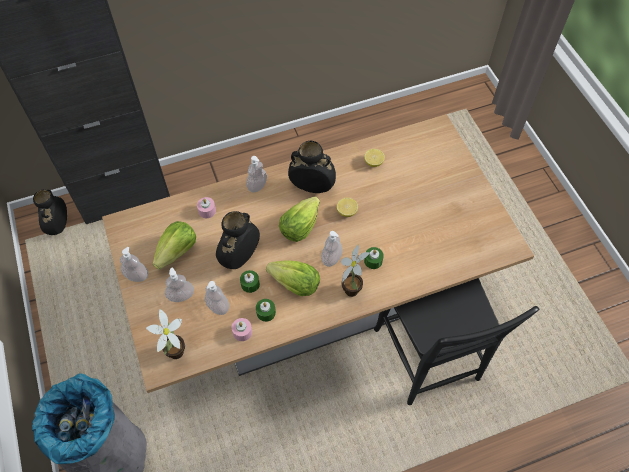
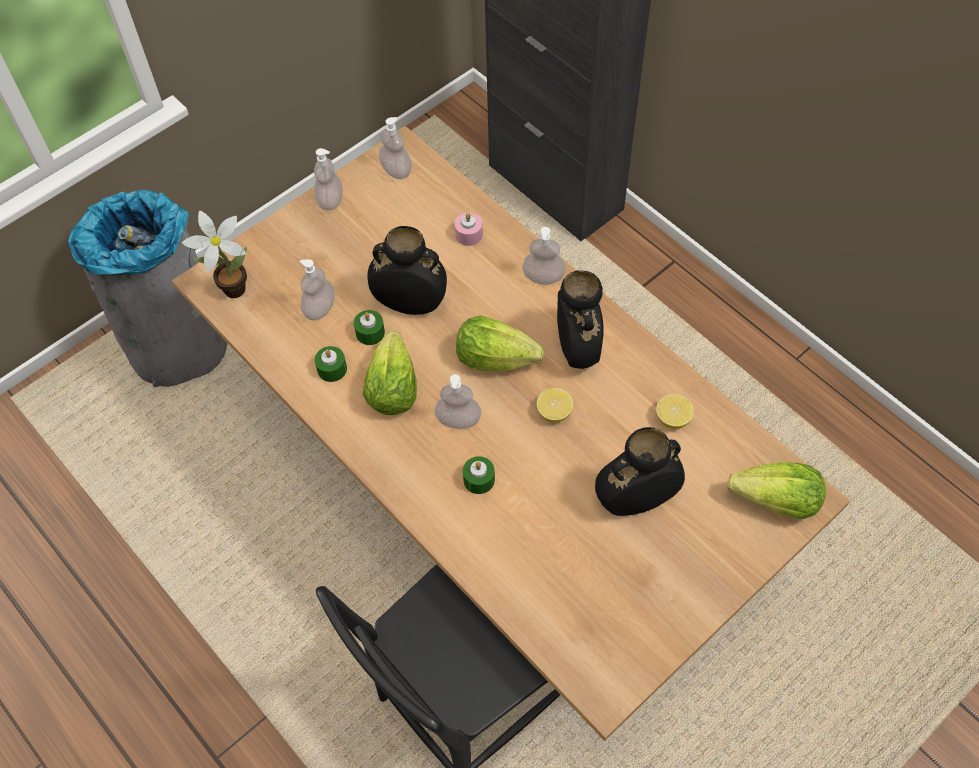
camera: 70 degrees right, 0 degrees up
(59, 225) = (473, 139): black vase -> black vase (635, 500)
(177, 252) = (386, 229): lettuce -> lettuce (776, 502)
(181, 296) = (319, 260): soap dispenser -> soap dispenser (396, 170)
(242, 332) = (291, 352): pink candle -> none
(352, 288) = (418, 466): potted plant -> none

